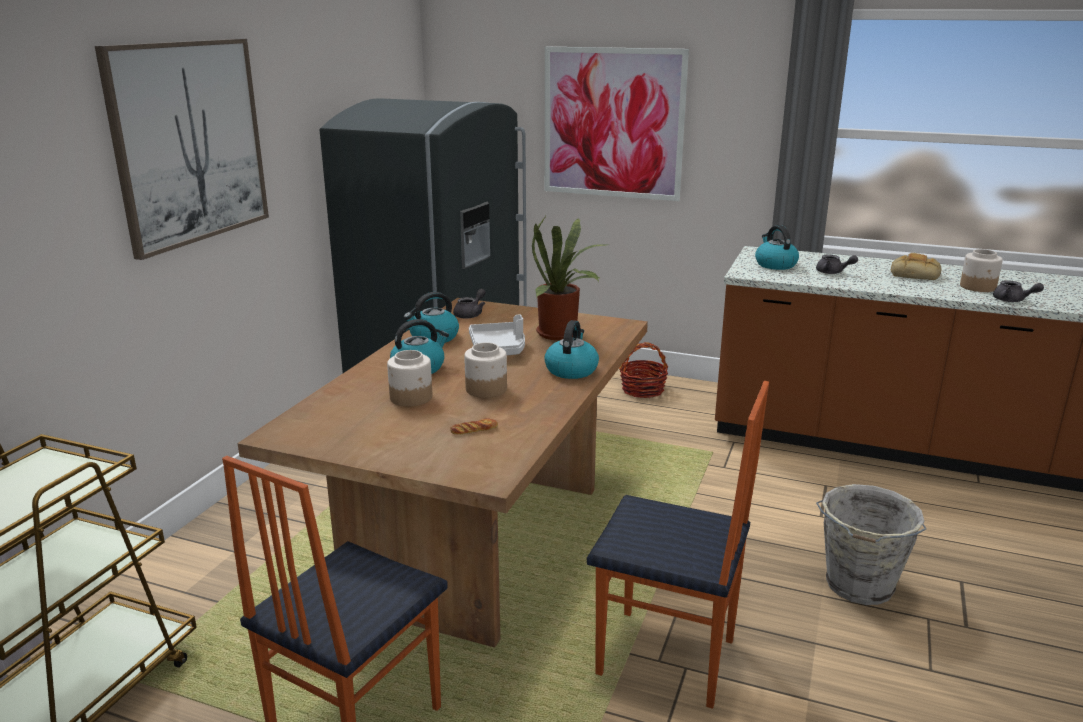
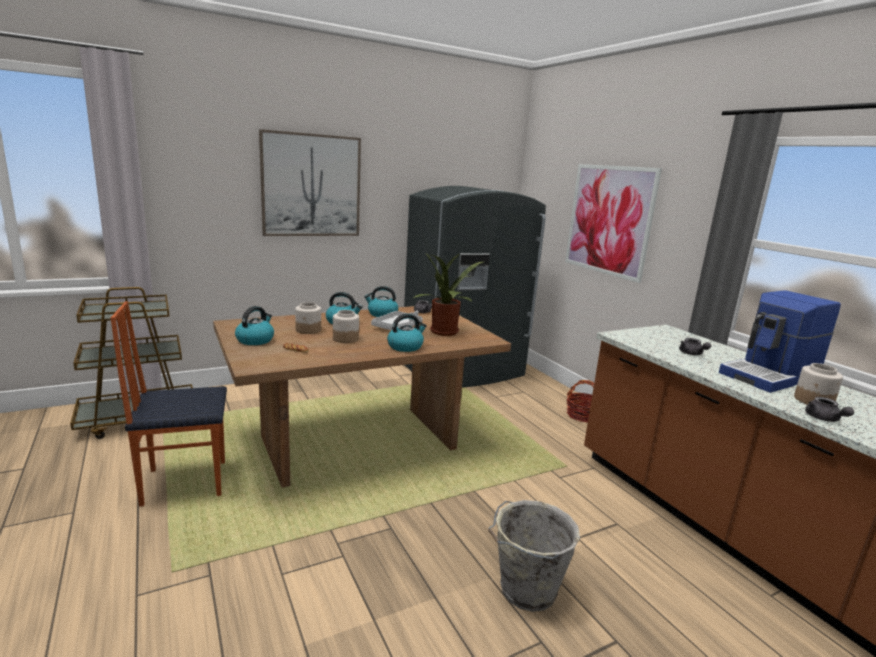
camera: 40 degrees right, 5 degrees down
(667, 659) = (341, 545): chair -> none
(775, 265) = (656, 338): kettle -> kettle (255, 340)
(915, 274) = (770, 376): bread -> coffee machine

